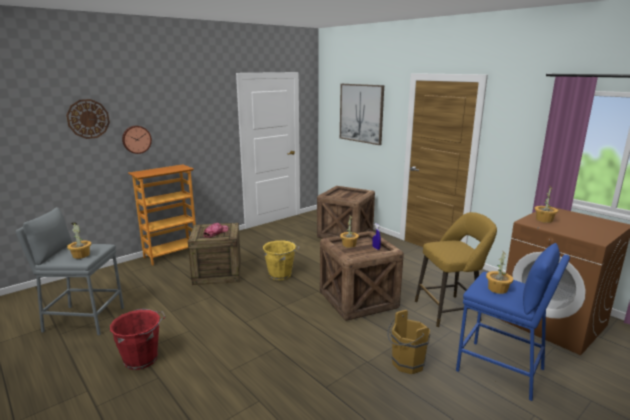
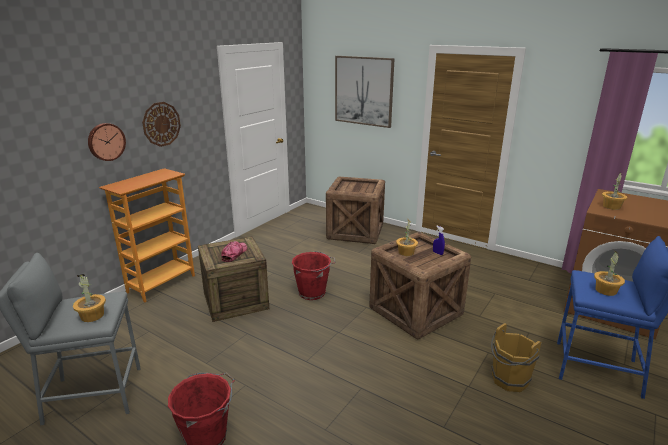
camera: 15 degrees left, 5 degrees up
(88, 119) = (41, 119): wall clock -> wall clock (161, 124)
(281, 275) = (313, 293): yellow bucket -> red bucket
(450, 310) = (513, 309): yellow stool -> none

